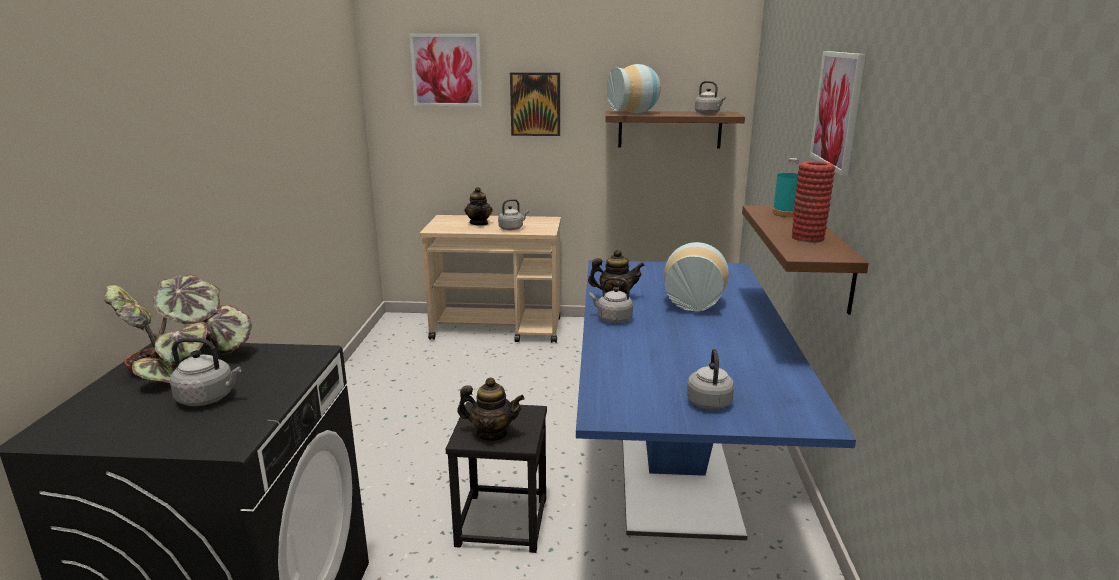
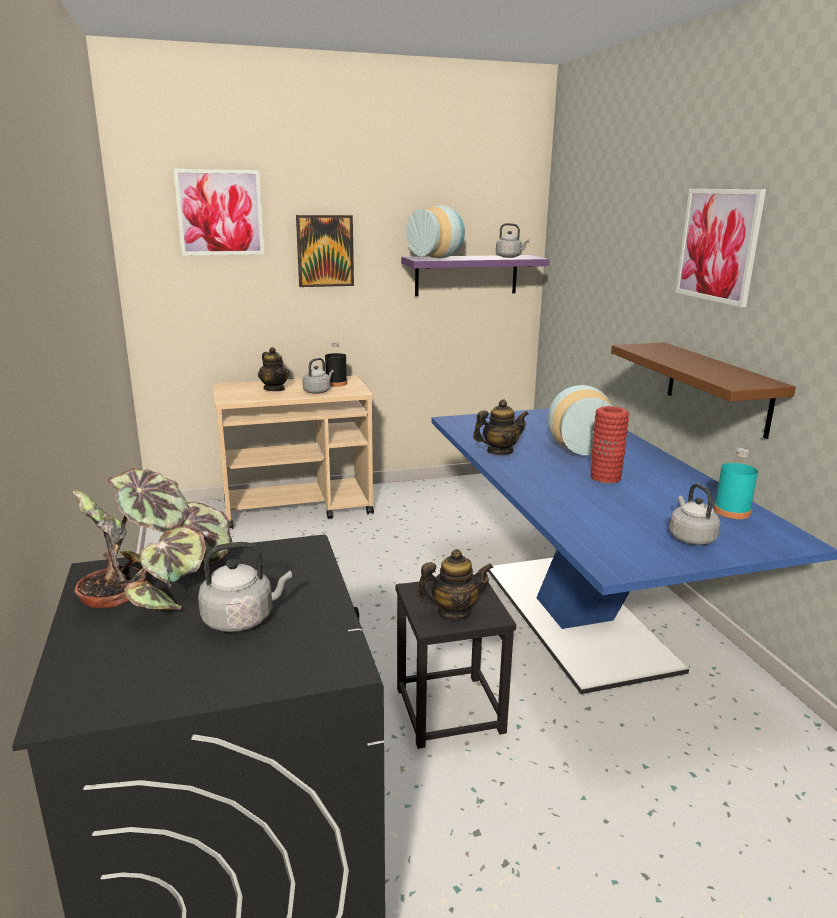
camera: 20 degrees left, 0 degrees up
(534, 223) = (336, 384): none -> black bottle
(612, 319) = (519, 472): grey kettle -> none
(669, 129) = (466, 275): brown shelf -> purple shelf
(787, 213) = (662, 349): turquoise bottle -> turquoise bottle (731, 511)
(807, 238) = (714, 369): red vase -> red vase (605, 477)

